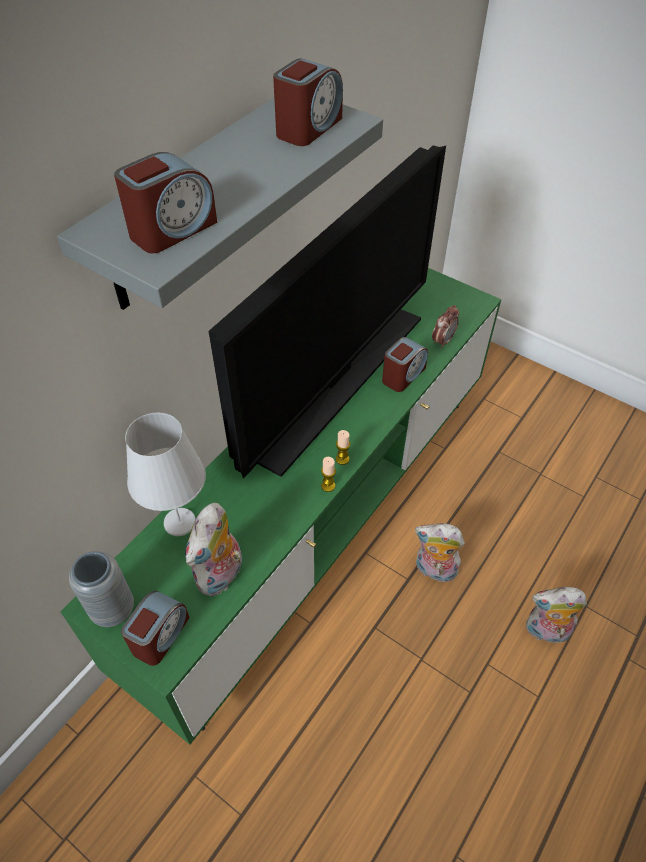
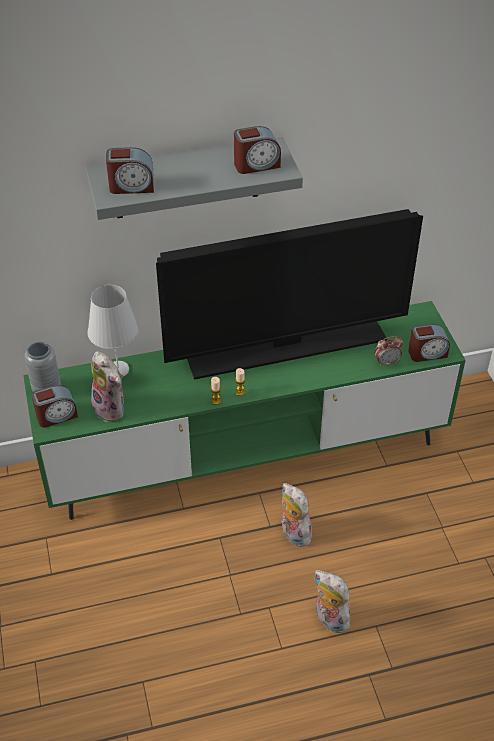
camera: 40 degrees right, 5 degrees down
(221, 576) = (112, 408): plush toy -> plush toy turned 105 degrees counterclockwise
(403, 375) = (333, 368): alarm clock -> alarm clock (427, 353)

